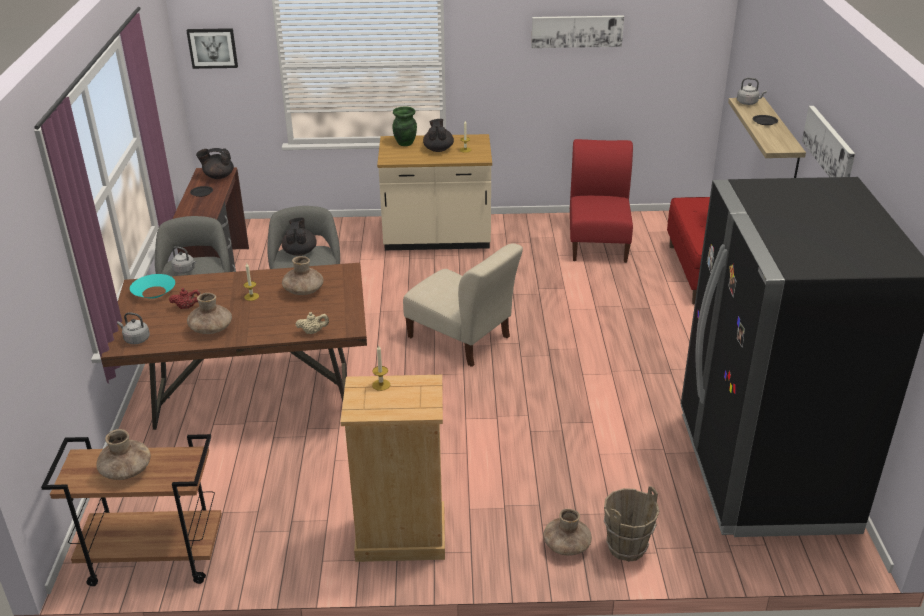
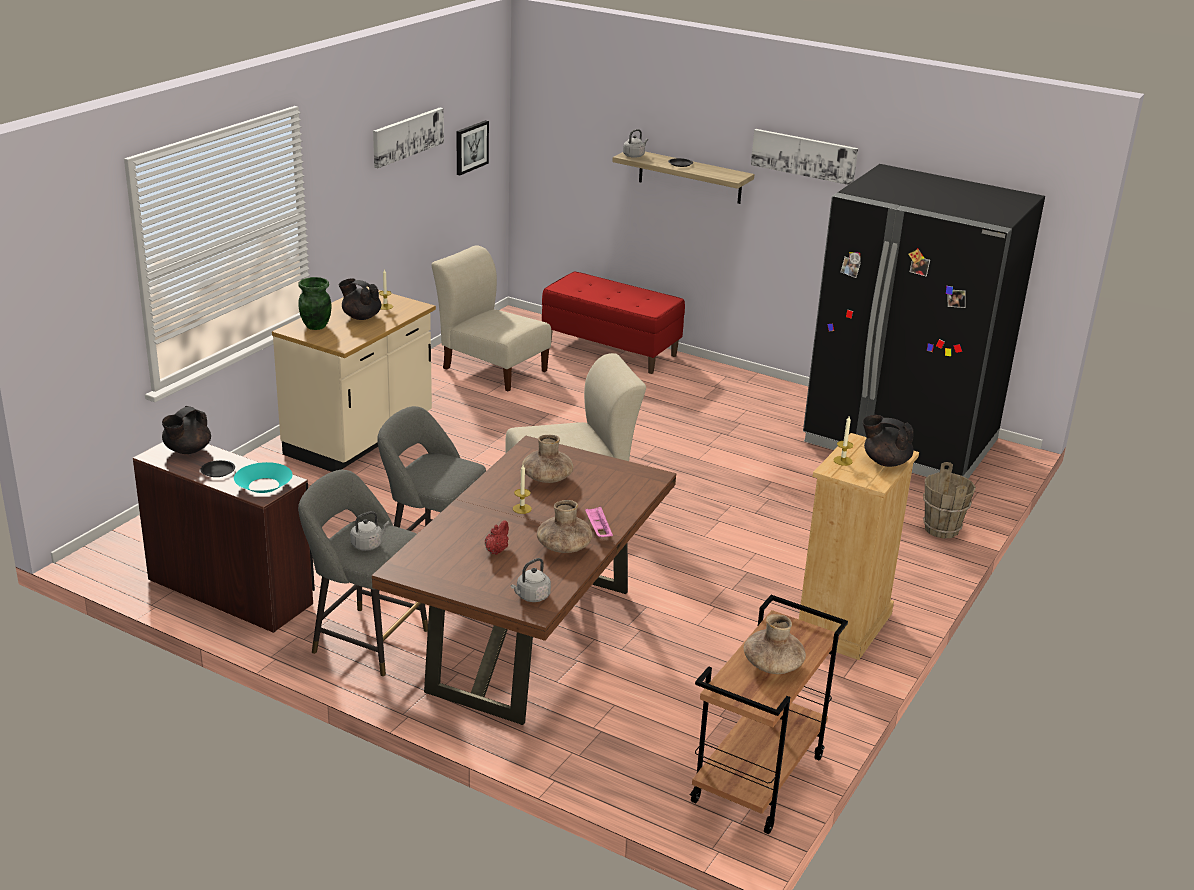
camera: 60 degrees left, 5 degrees down
(153, 292) = (432, 562): turquoise bowl -> turquoise bowl (264, 485)
(212, 48) = (61, 280): picture -> picture (471, 147)
(247, 333) = (598, 530): none -> pink tray
(300, 252) = (424, 468): black teapot -> black teapot (885, 461)
(313, 332) = (637, 496): beige teapot -> none
(566, 545) = (918, 553): brown vase -> none
(598, 242) = (492, 368): red chair -> beige chair

